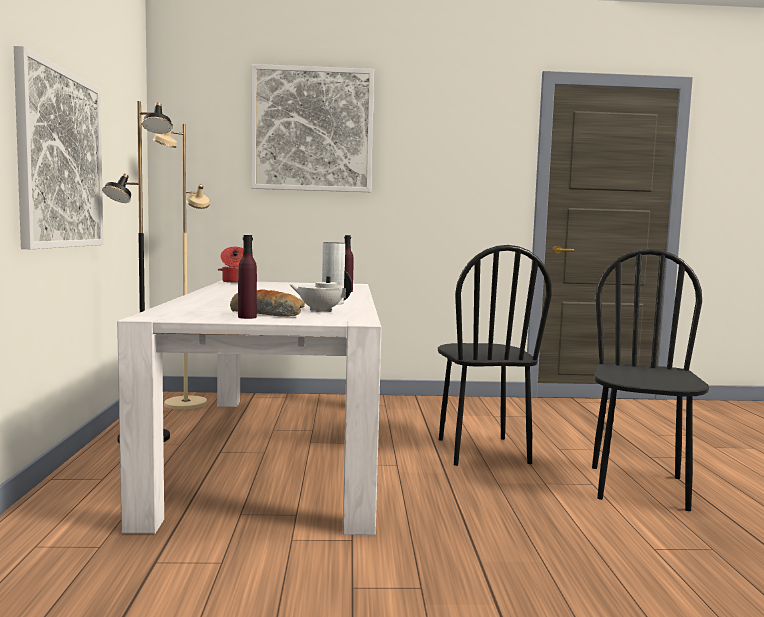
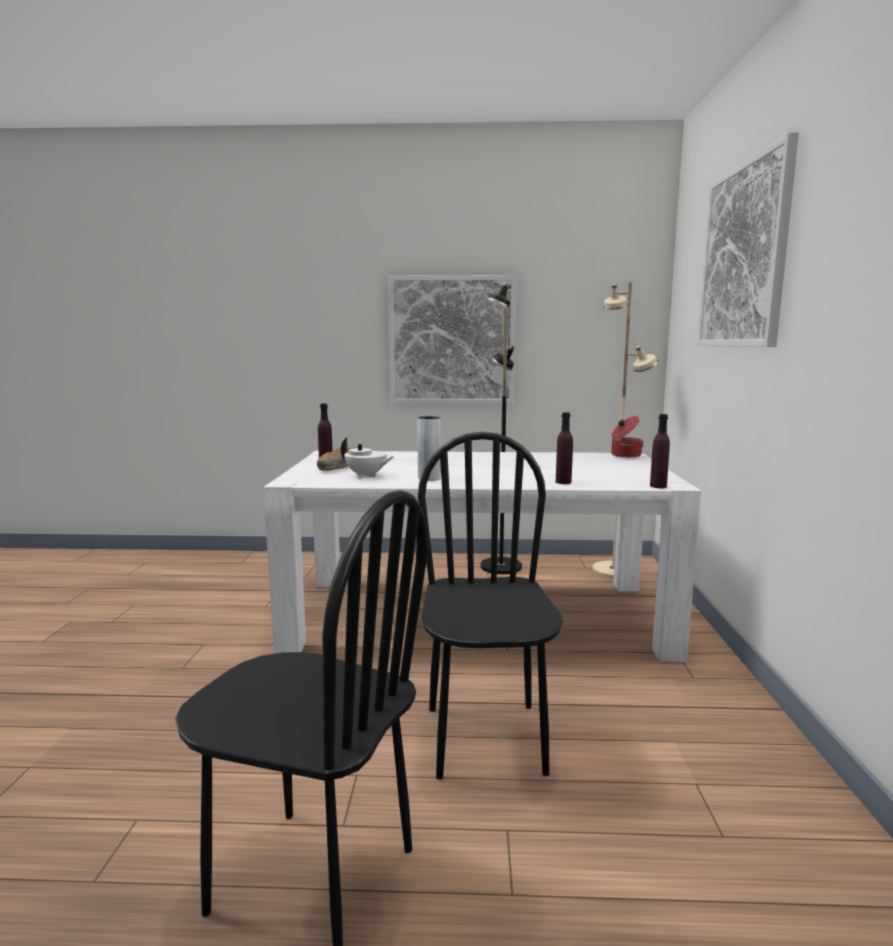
camera: 95 degrees right, 5 degrees up
(320, 310) = (366, 476): white teapot -> white teapot turned 90 degrees clockwise
(358, 285) = (658, 486): none -> purple bottle
(481, 451) = (486, 739): black chair -> black chair turned 90 degrees clockwise

